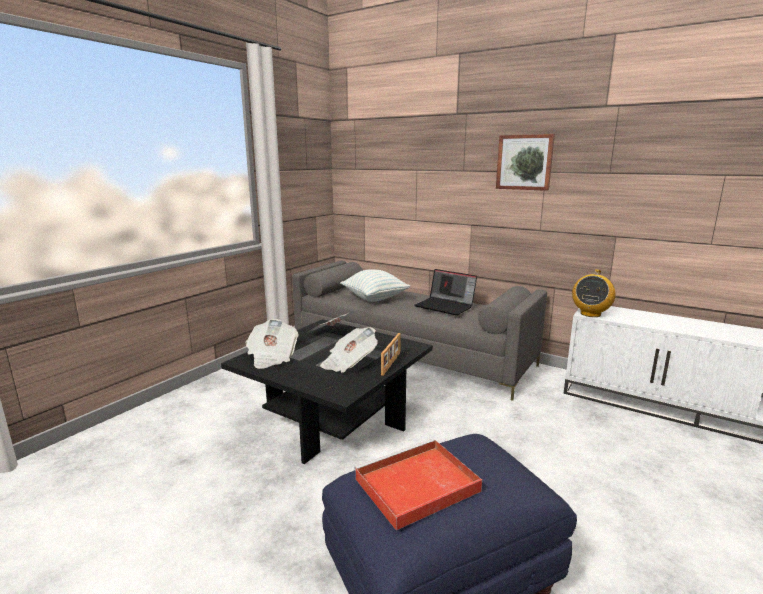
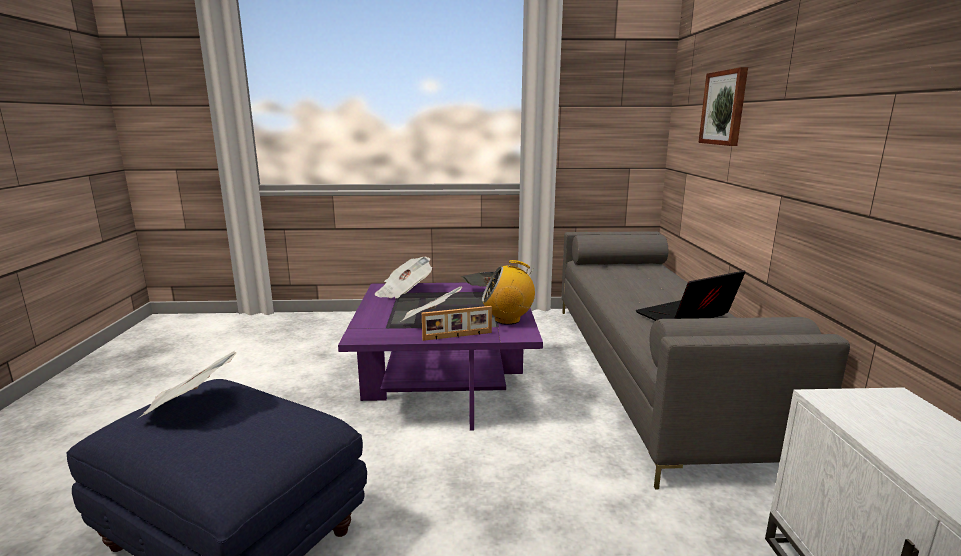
camera: 55 degrees right, 0 degrees up
(333, 419) = (445, 385): black coffee table -> purple coffee table
(374, 298) = (626, 282): pillow -> none
(415, 486) = (192, 405): red tray -> newspaper
(445, 306) = (685, 317): laptop -> laptop turned 60 degrees clockwise
(524, 162) = (862, 75): picture -> picture (724, 108)
(590, 314) = (839, 403): radio -> radio (507, 319)

